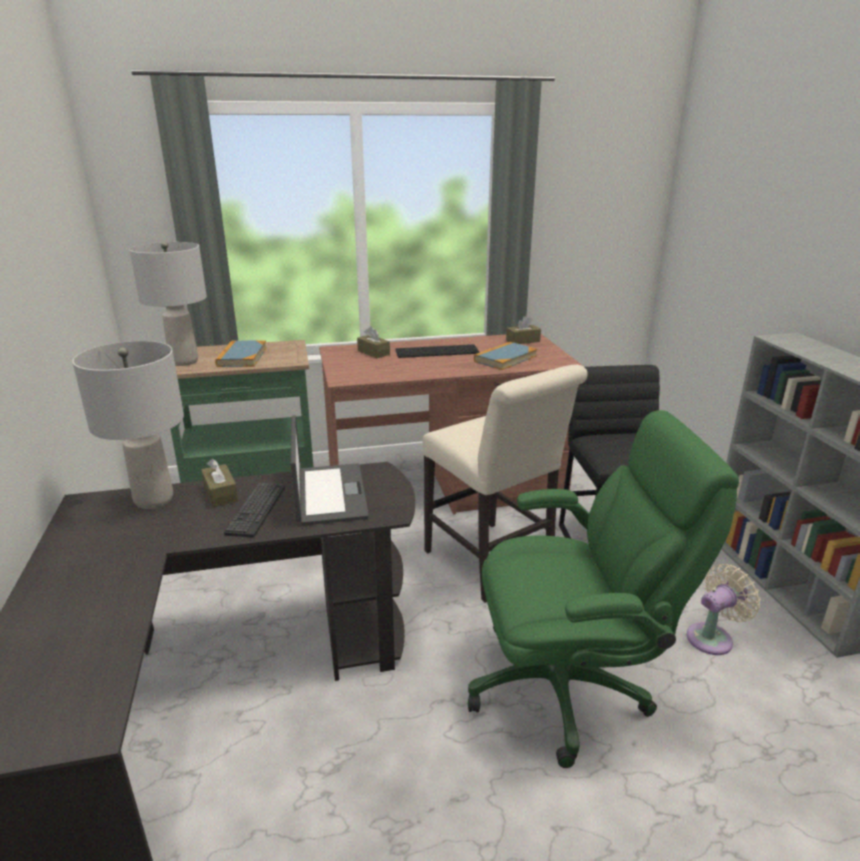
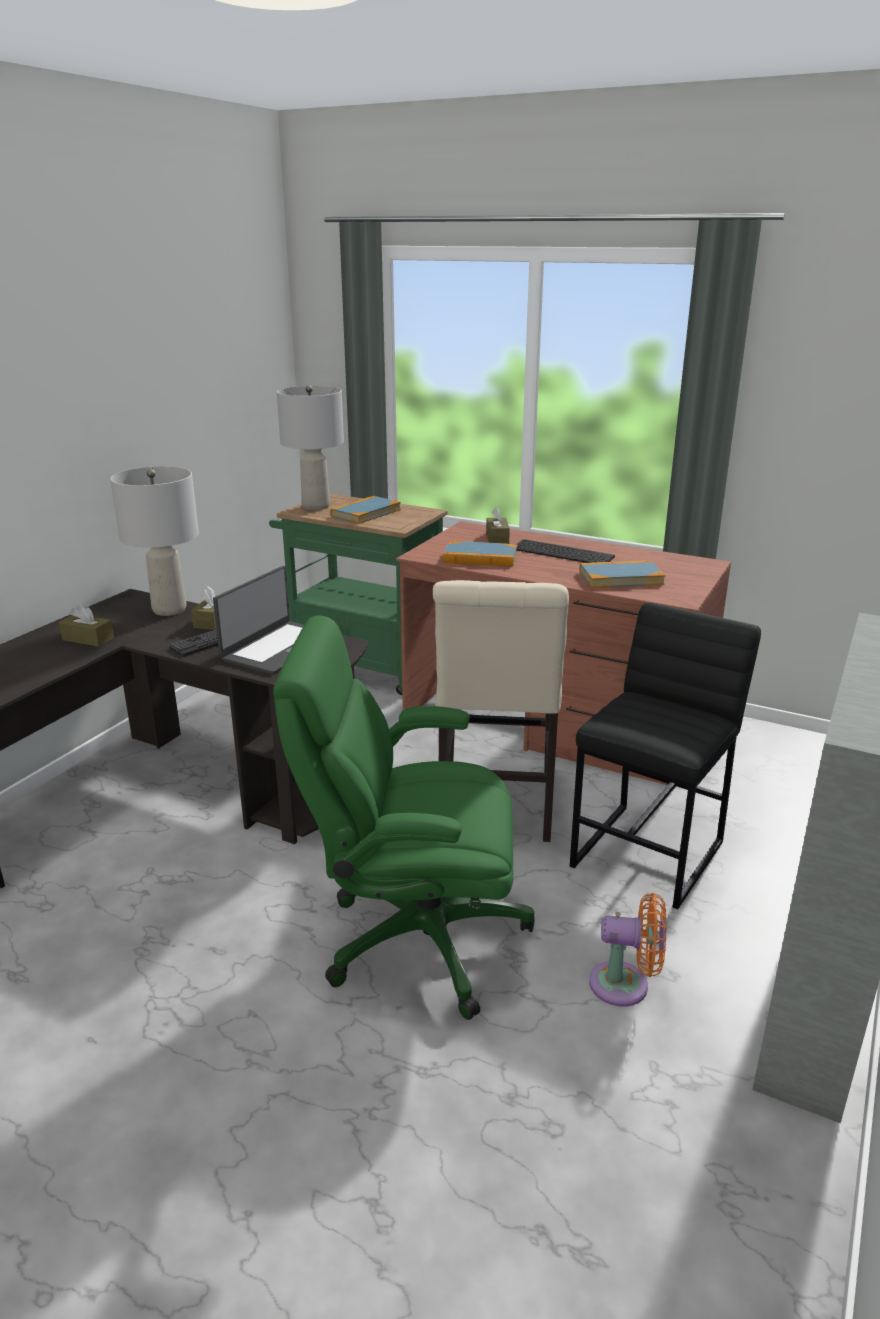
camera: 40 degrees right, 0 degrees up
(390, 369) = (480, 558): none -> book
(523, 341) = (685, 565): brown tissue box -> brown tissue box (88, 639)
(570, 687) = (411, 937): green office chair -> green office chair turned 150 degrees clockwise
(713, 637) = (625, 985): beige fan -> orange fan

